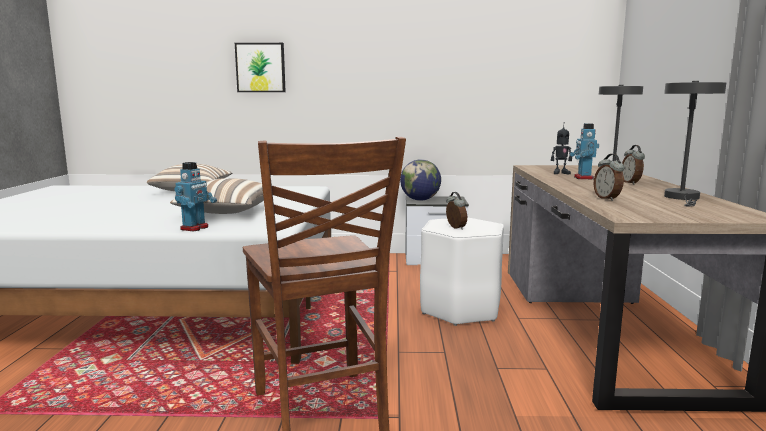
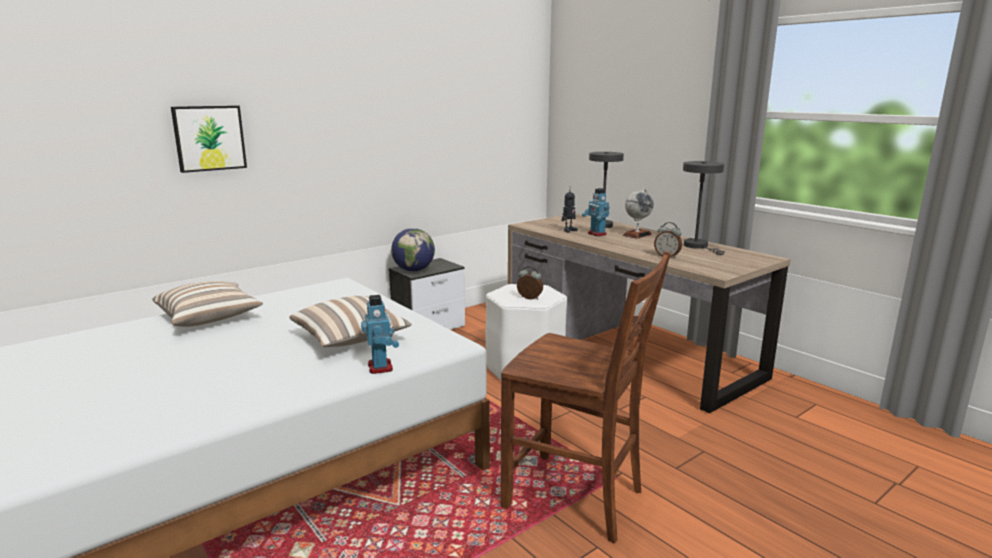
camera: 40 degrees left, 5 degrees up
(631, 183) = (637, 235): alarm clock -> globe

